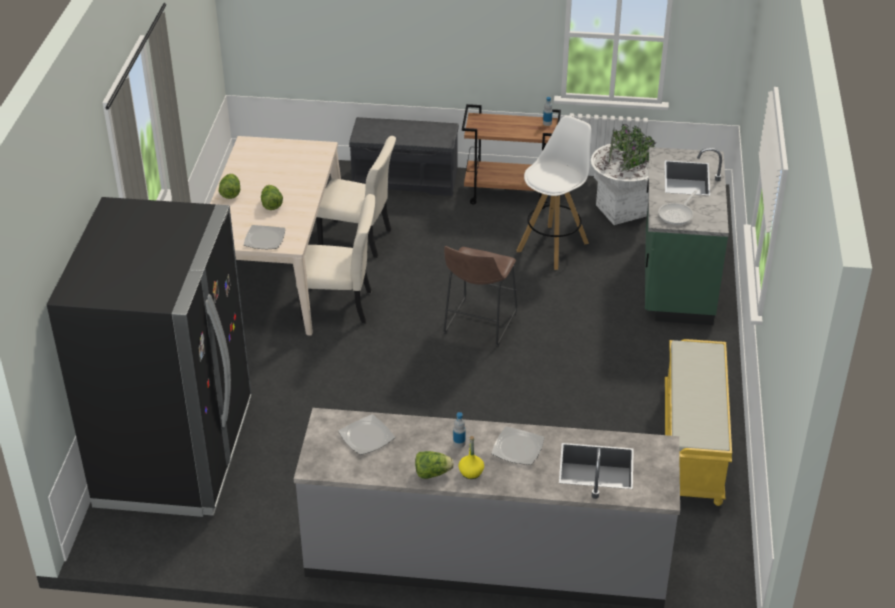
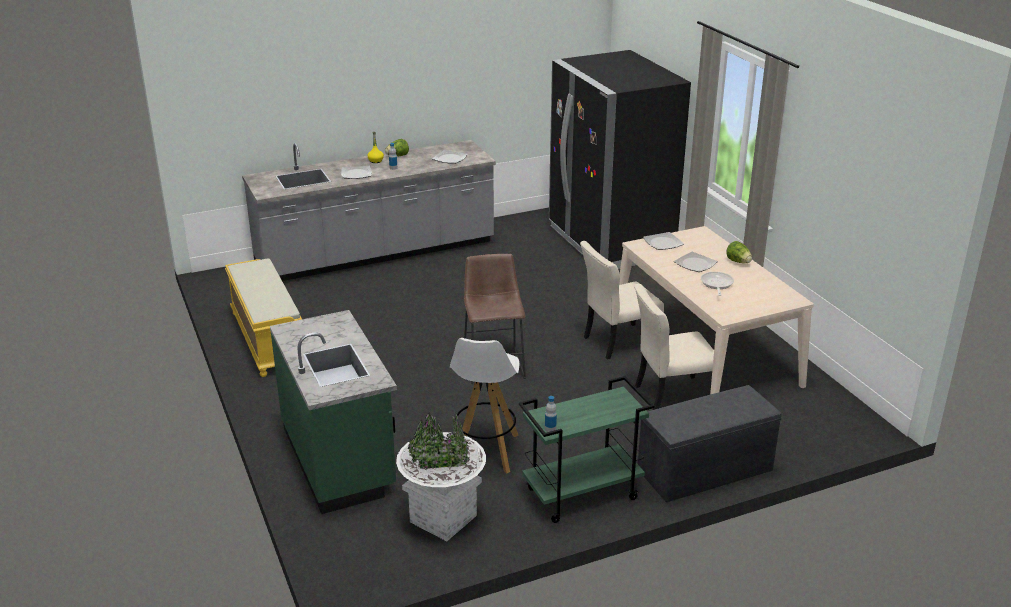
camera: 150 degrees right, 10 degrees down
(271, 204) = (695, 264): lettuce -> plate
(510, 193) = (581, 495): brown cart -> green cart
(677, 214) = (327, 327): frying pan -> frying pan (716, 284)

